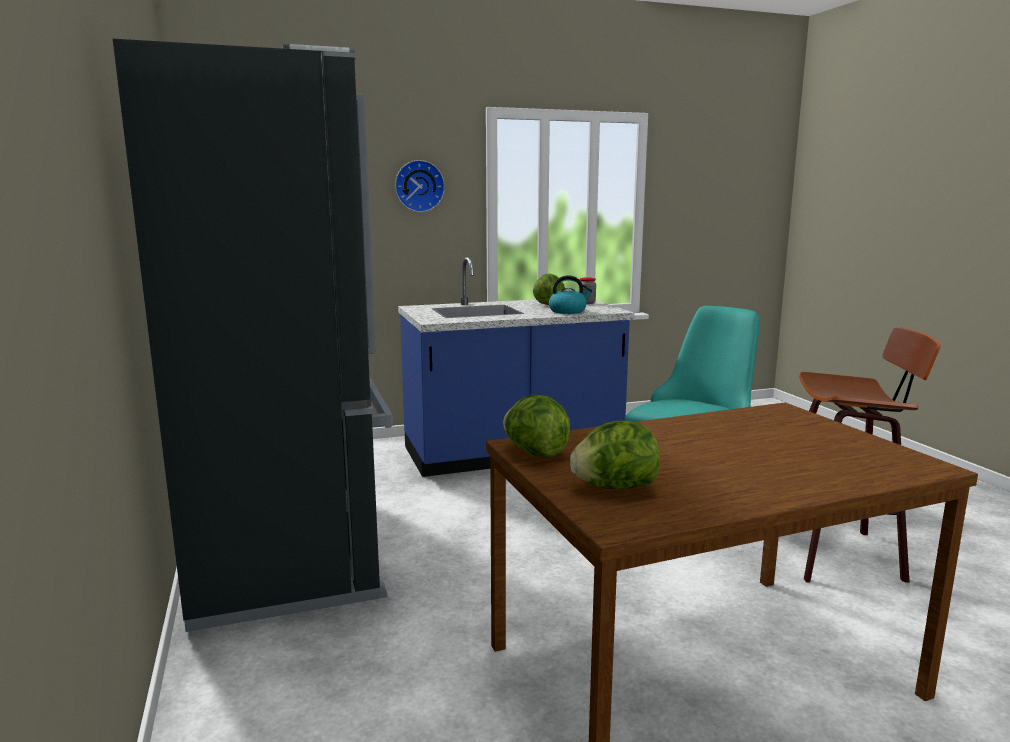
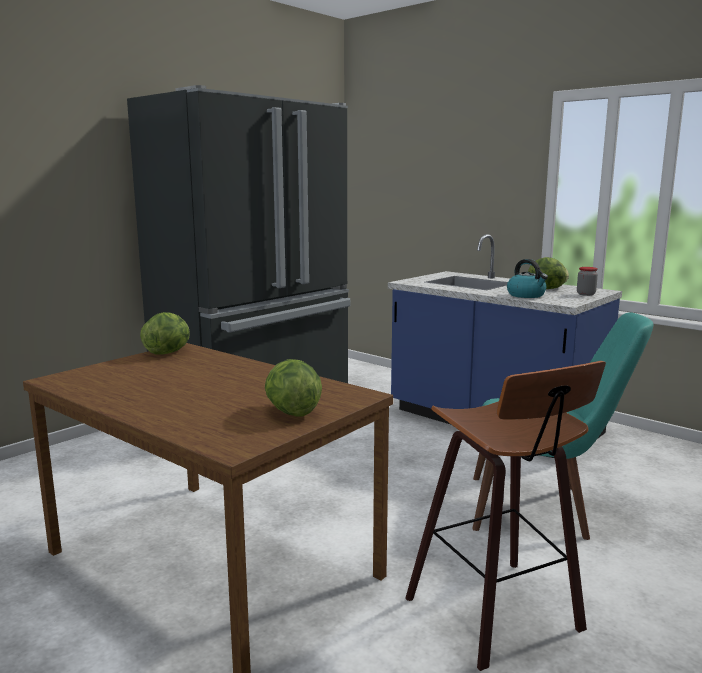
camera: 60 degrees right, 0 degrees up
(419, 186) = (488, 169): wall clock -> none
(614, 487) = (116, 373): lettuce -> lettuce (291, 412)

